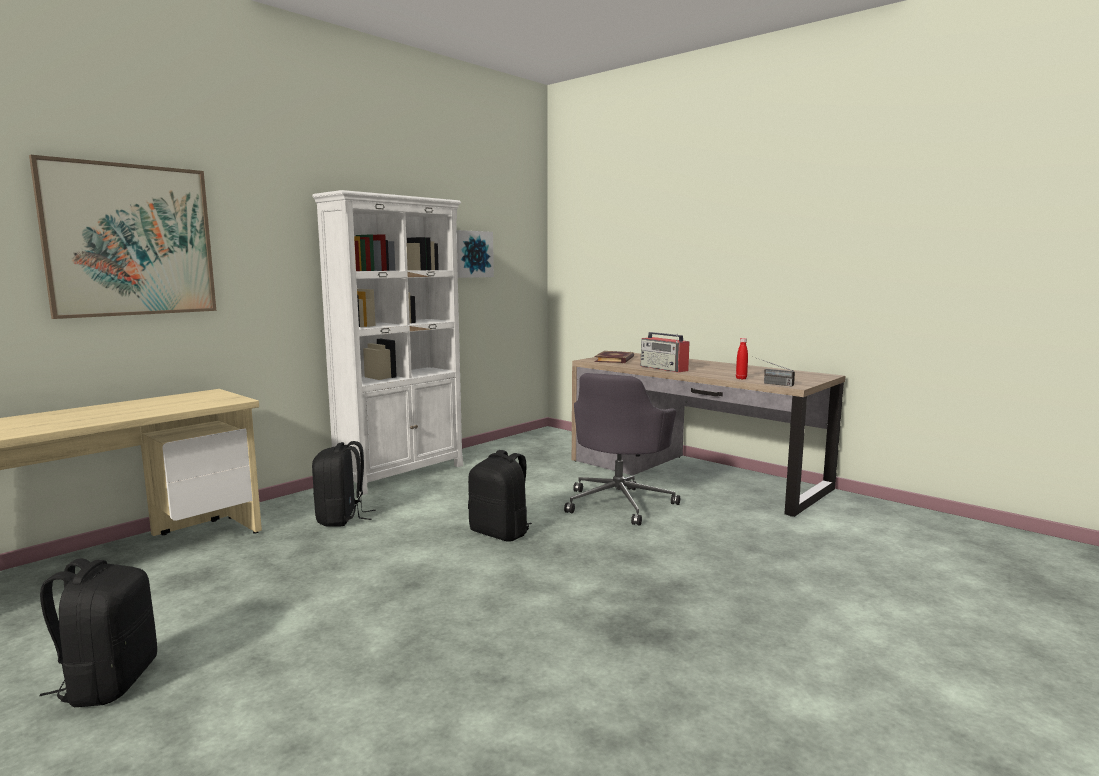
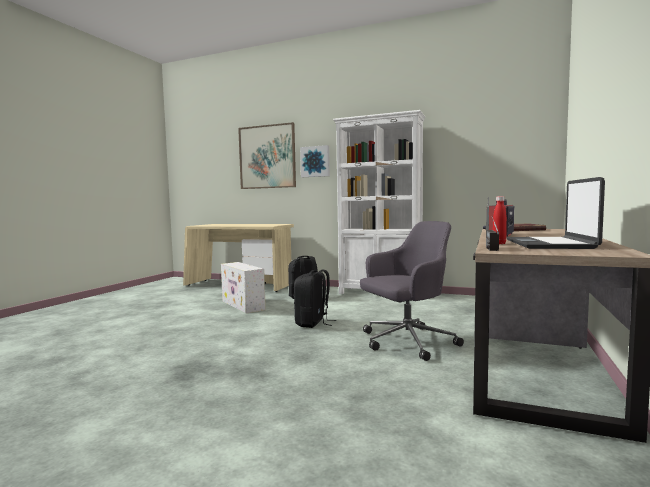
camera: 70 degrees right, 5 degrees down
(108, 683) = (148, 304): black backpack -> none
(318, 569) = (243, 305): none -> white storage box
(473, 254) = (468, 148): picture -> picture (315, 161)
(619, 503) = (406, 342): grey office chair -> grey office chair turned 150 degrees clockwise
(759, 374) = (550, 244): none -> laptop

